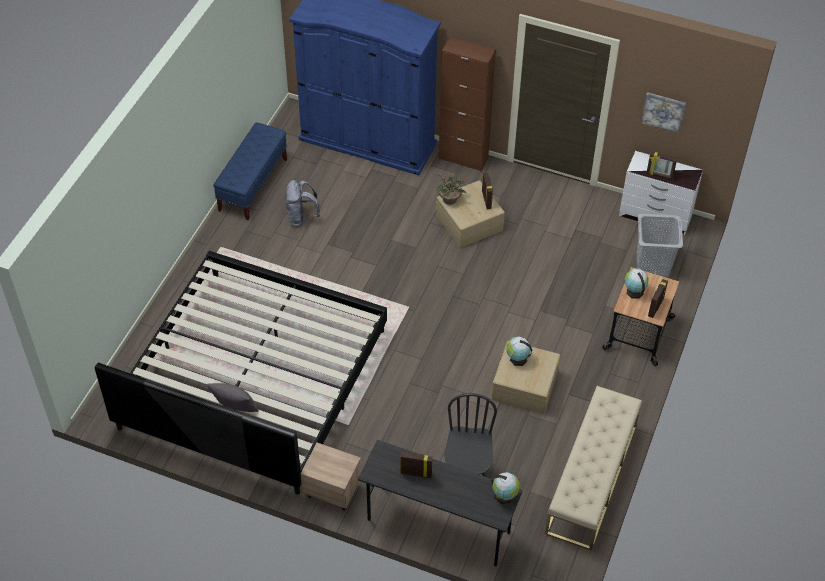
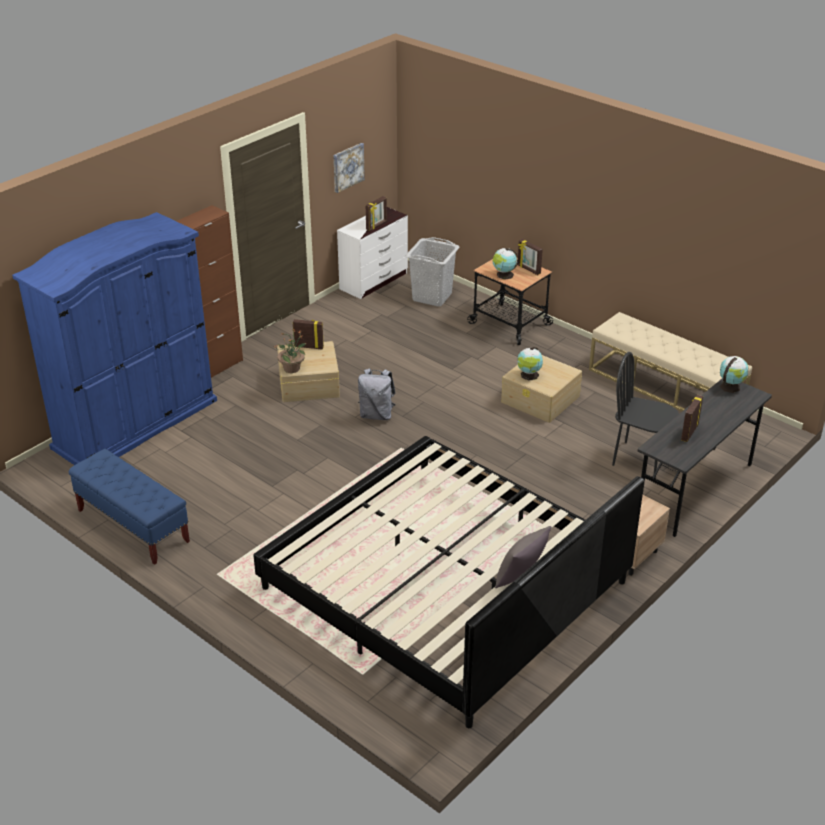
camera: 70 degrees left, 15 degrees down
(301, 217) = (217, 497): grey backpack -> grey backpack (377, 415)

